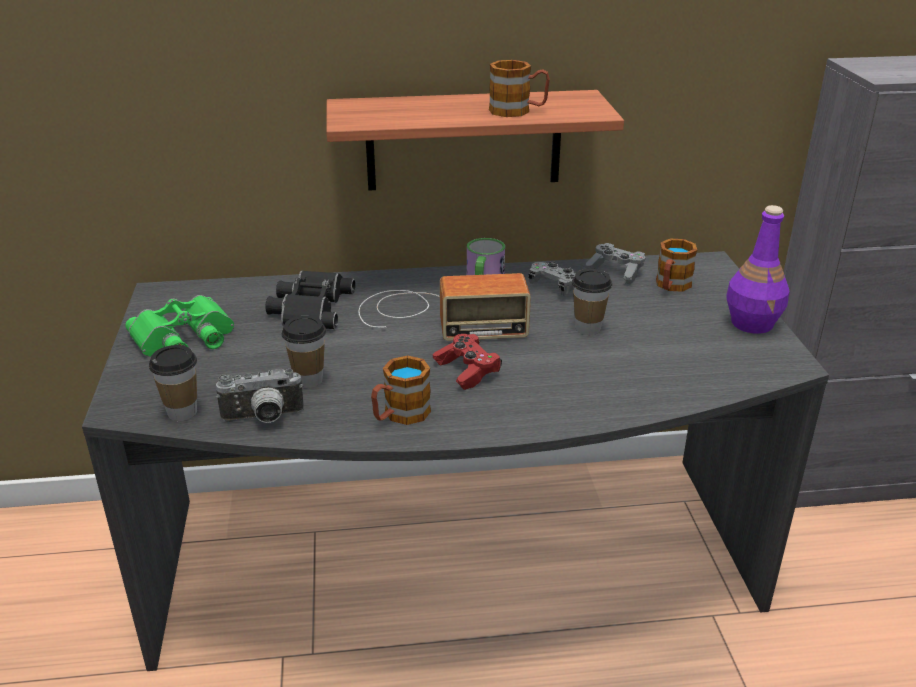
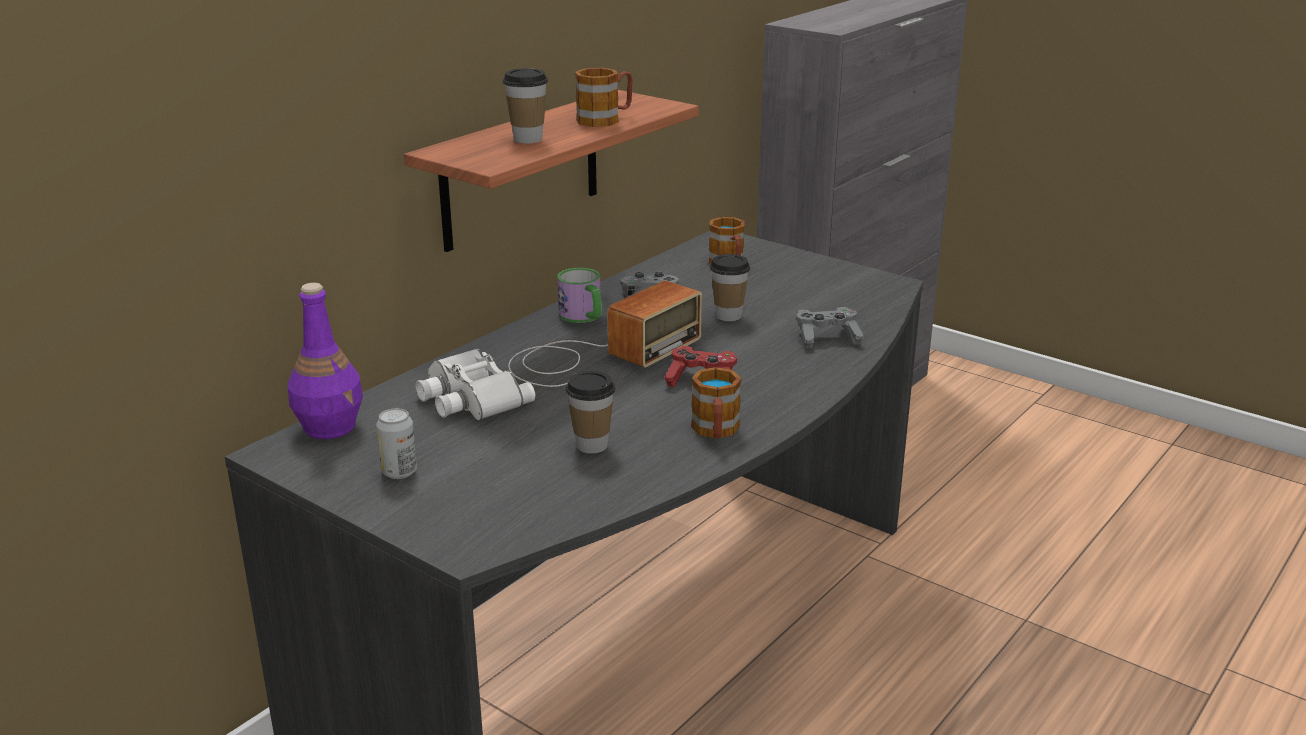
camera: 45 degrees left, 5 degrees down
(182, 412) = (534, 520): cup -> cup (528, 139)
(184, 338) = (399, 472): green binoculars -> can
(263, 419) = (616, 488): camera -> none
(309, 308) = (469, 397): black binoculars -> white binoculars
(615, 272) = (670, 270): grey game controller -> grey game controller (827, 338)
(752, 323) = (826, 268): purple bottle -> purple bottle (330, 427)

